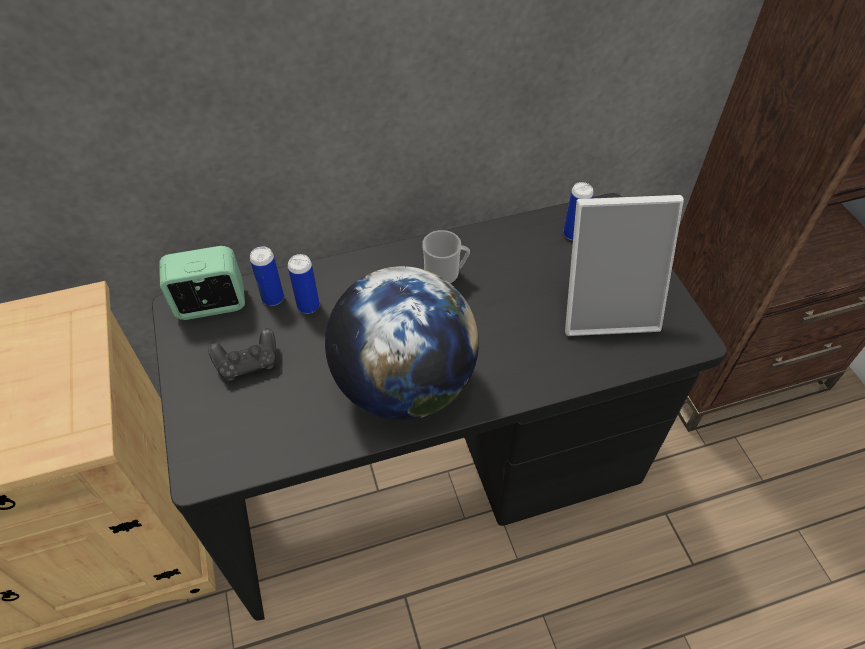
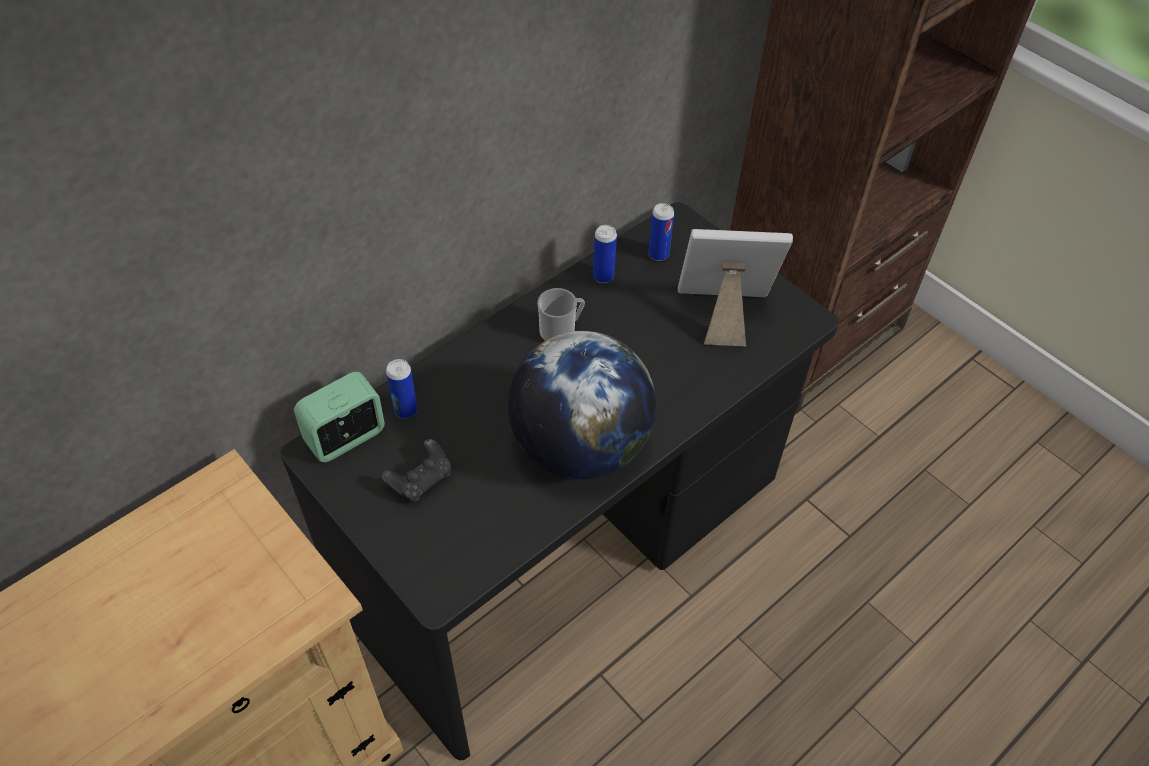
camera: 25 degrees left, 0 degrees up
(308, 306) = (446, 405): can -> can (603, 276)
(607, 307) = (722, 314): picture frame -> picture frame turned 150 degrees counterclockwise

